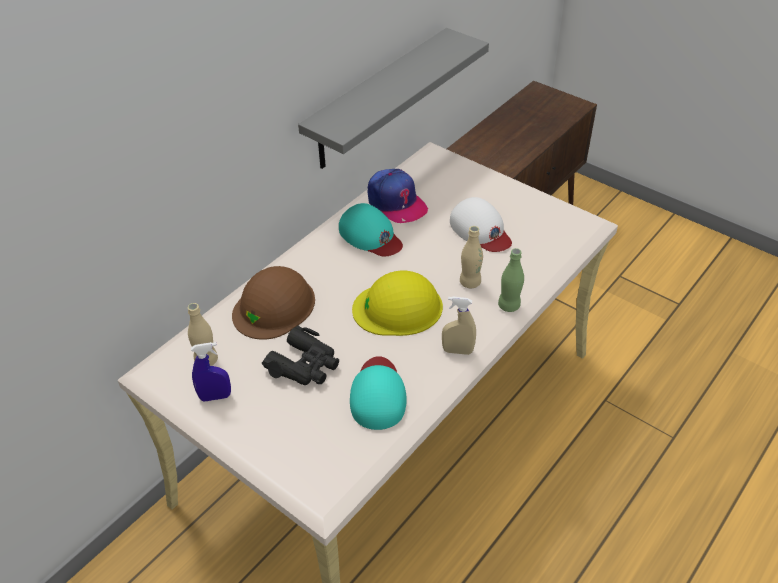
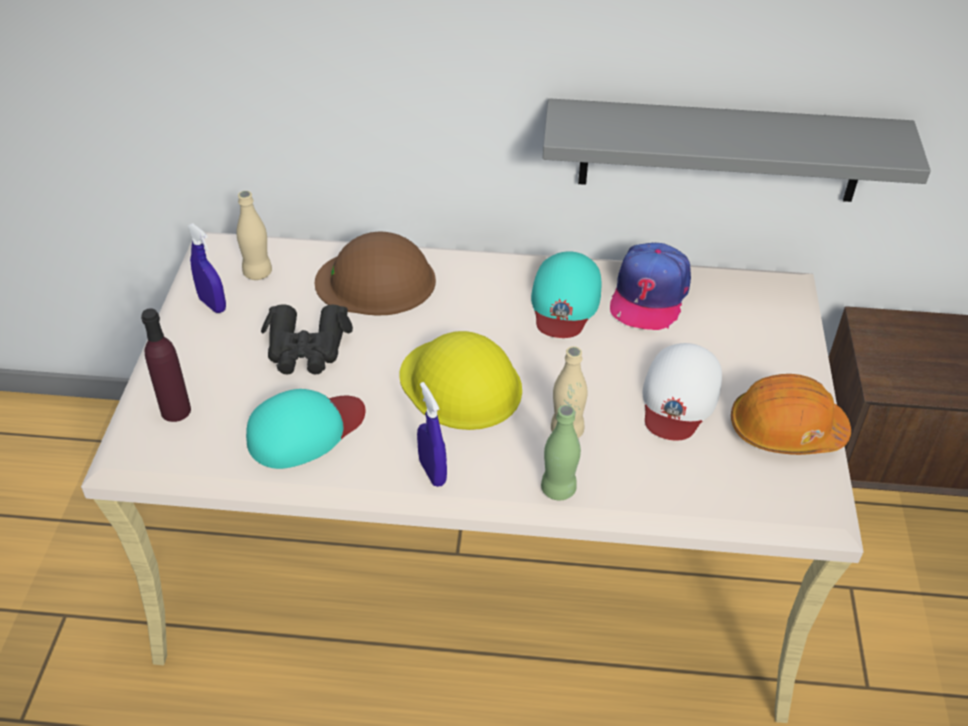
camera: 55 degrees right, 0 degrees up
(303, 455) = (176, 410): none -> purple bottle
(457, 351) = (432, 472): beige spray bottle -> blue spray bottle
(532, 206) = (785, 430): none -> orange hard hat

